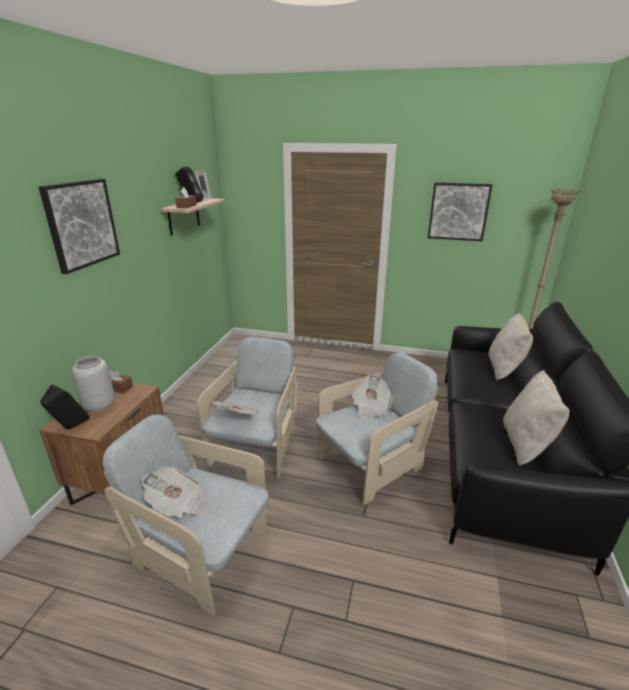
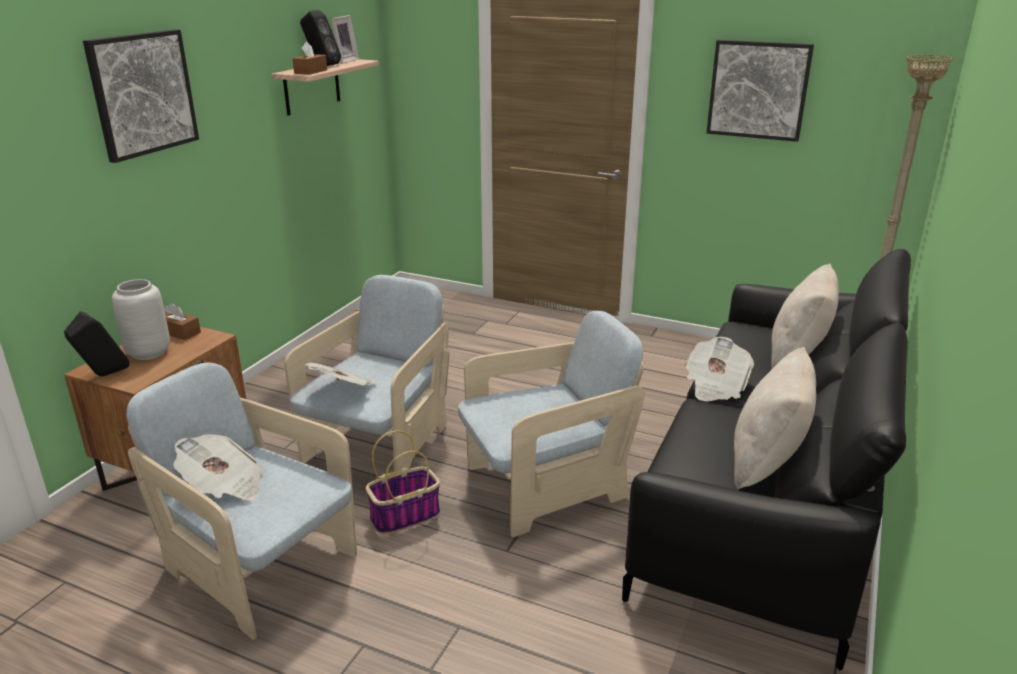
camera: 10 degrees right, 0 degrees up
(290, 498) = (405, 516): none -> basket
(371, 407) = (548, 393): newspaper -> newspaper (715, 386)

